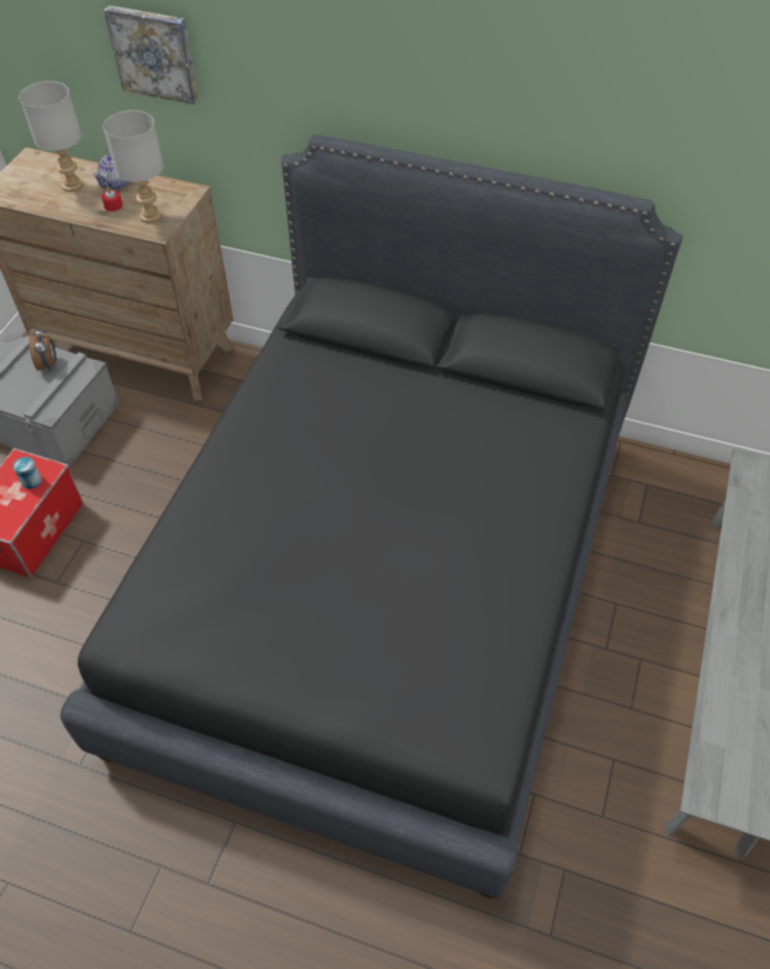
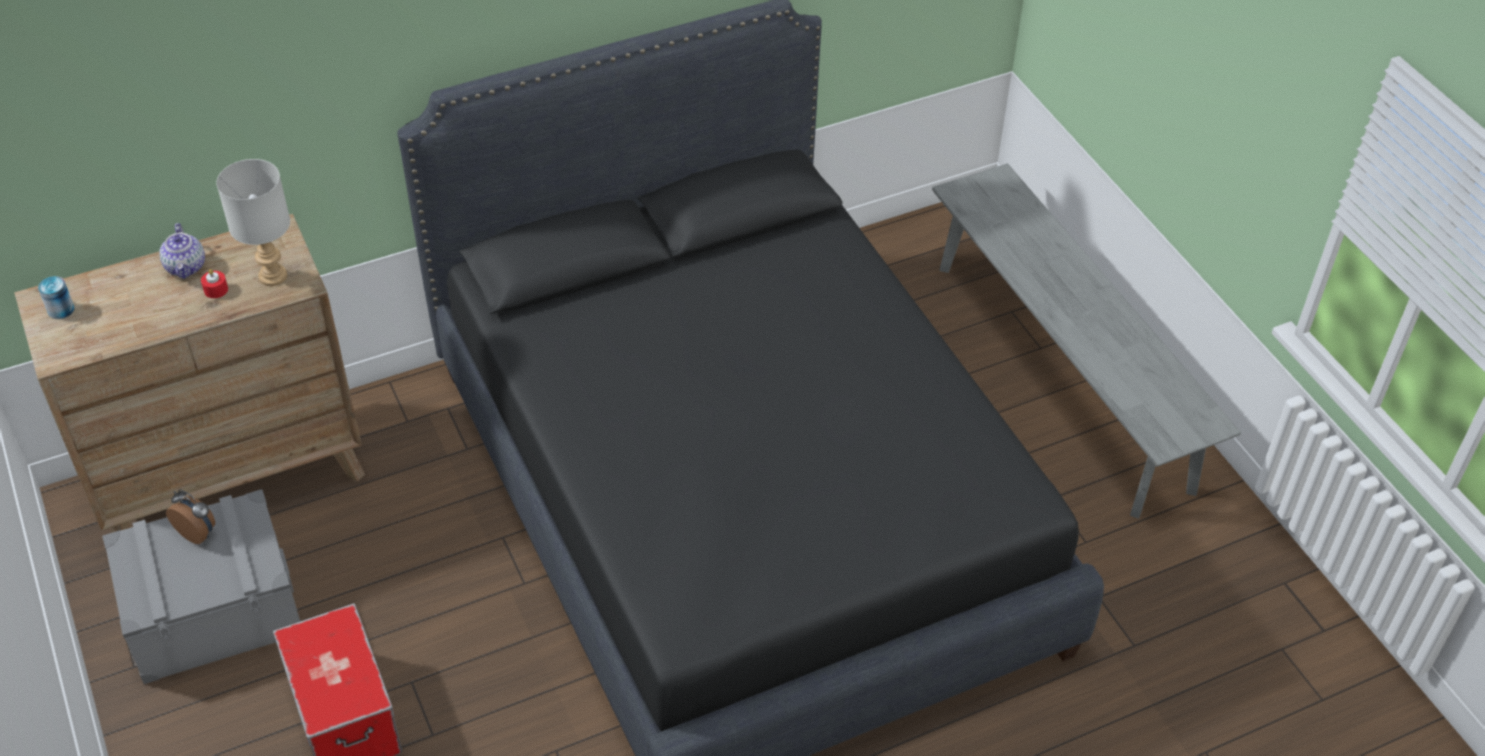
camera: 45 degrees left, 5 degrees down
(31, 481) = (336, 643): can -> can (61, 310)
(73, 185) = (139, 297): grey table lamp -> none
(154, 53) = (210, 93): picture -> none

